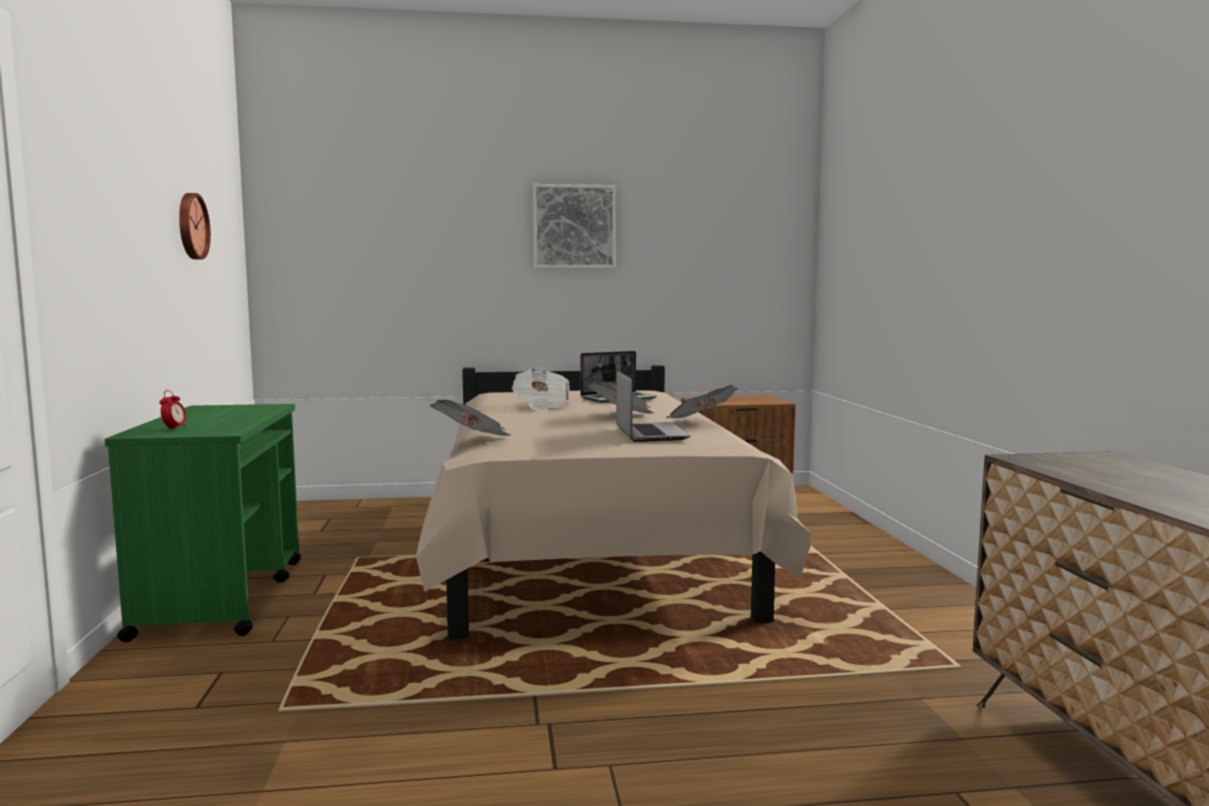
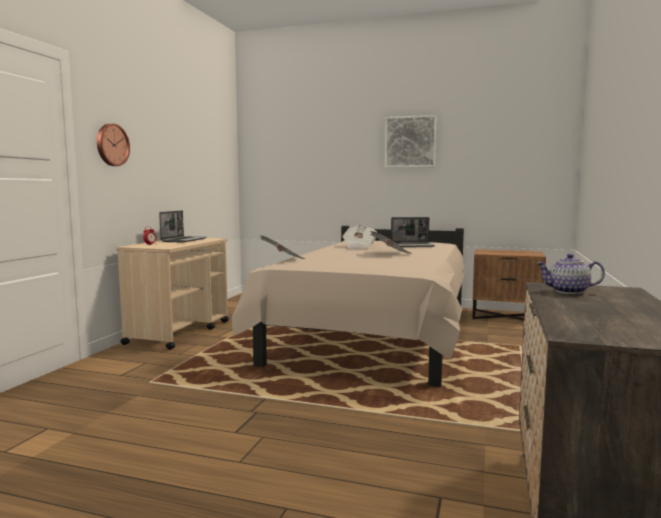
camera: 25 degrees right, 0 degrees up
(191, 226) = (192, 147): wall clock -> wall clock (111, 145)
(223, 596) = (180, 332): green cart -> beige cart
(649, 434) = (382, 263): laptop -> laptop (184, 240)
(701, 422) = (430, 259): newspaper -> none
(1070, 465) = (568, 291): none -> teapot

